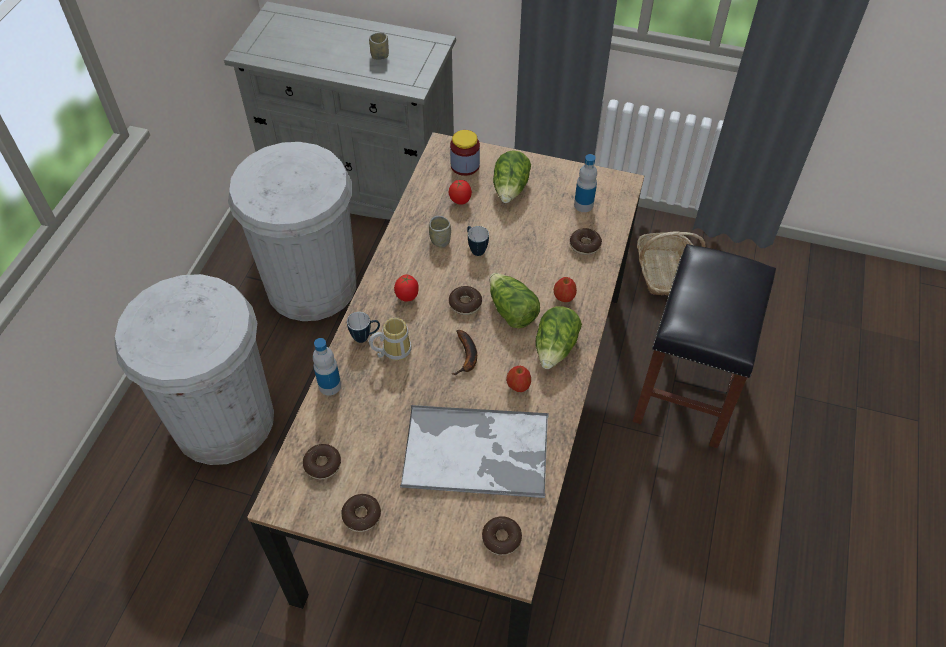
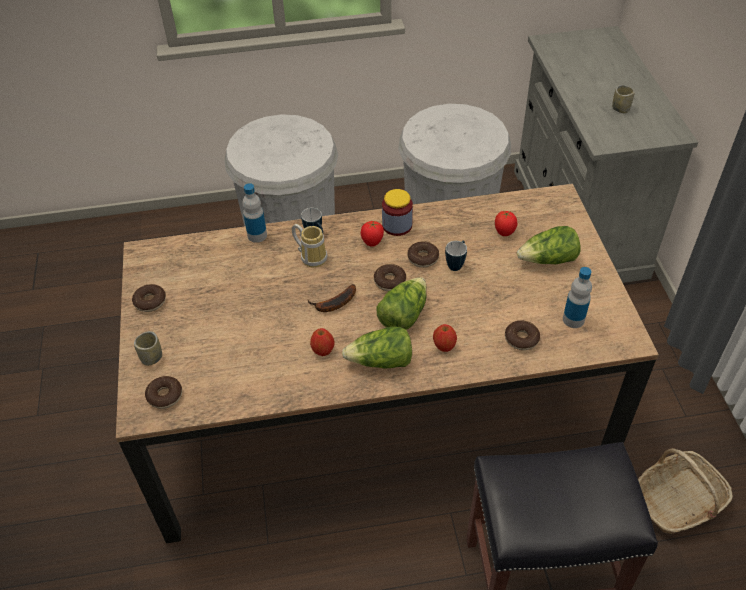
camera: 65 degrees right, 5 degrees down
(322, 464) = (184, 261): donut -> donut (423, 258)
(440, 240) = (448, 238): cup -> cup (151, 357)
(465, 165) = (550, 219): jar -> jar (397, 225)
(477, 452) = (241, 348): tray -> none

